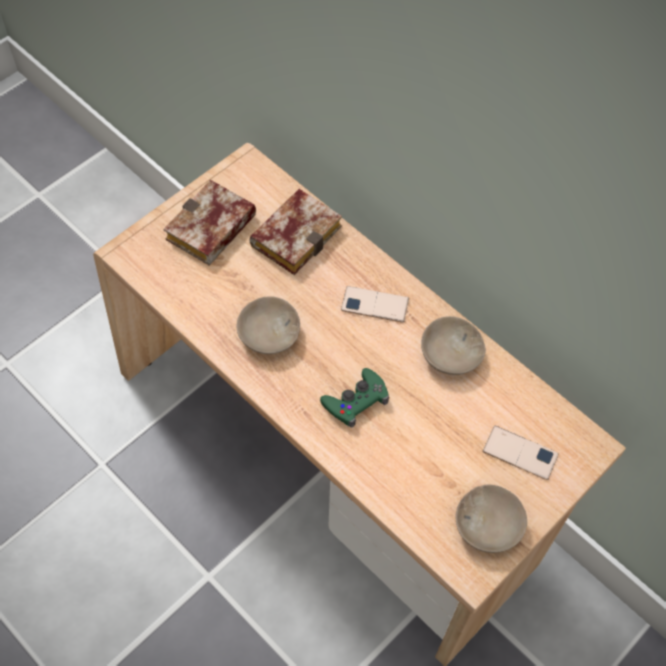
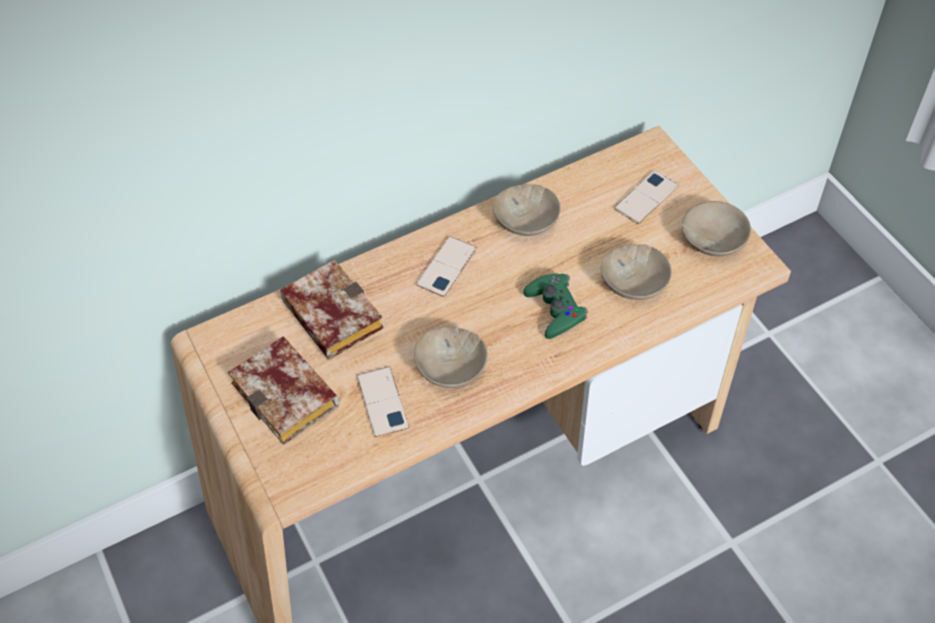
camera: 70 degrees left, 5 degrees down
(222, 294) = (382, 402): none -> phone
(406, 461) = (633, 284): none -> beige bowl

